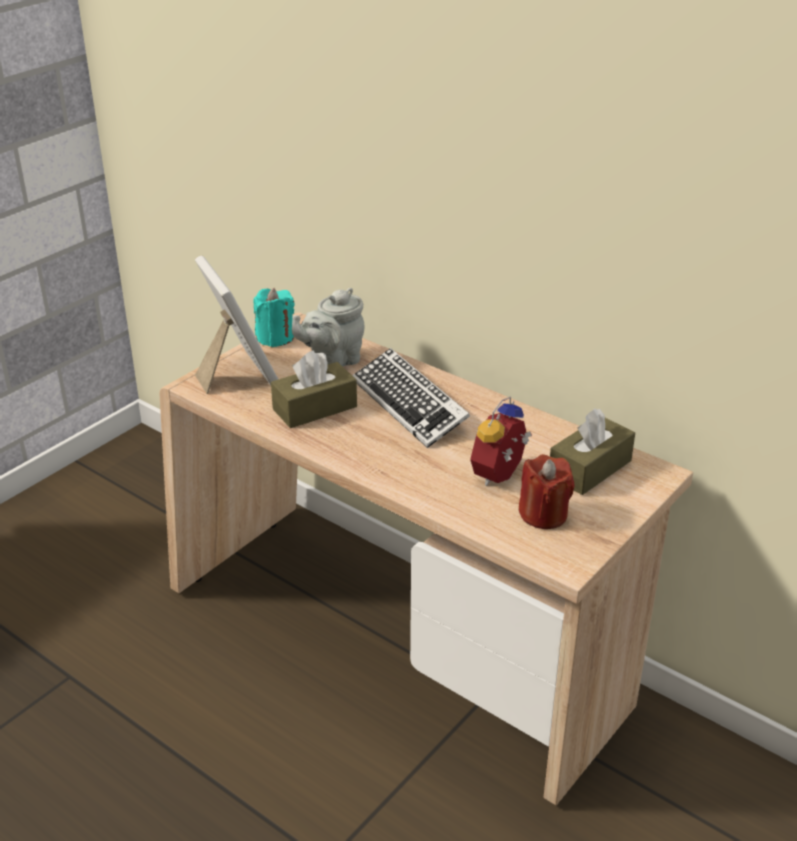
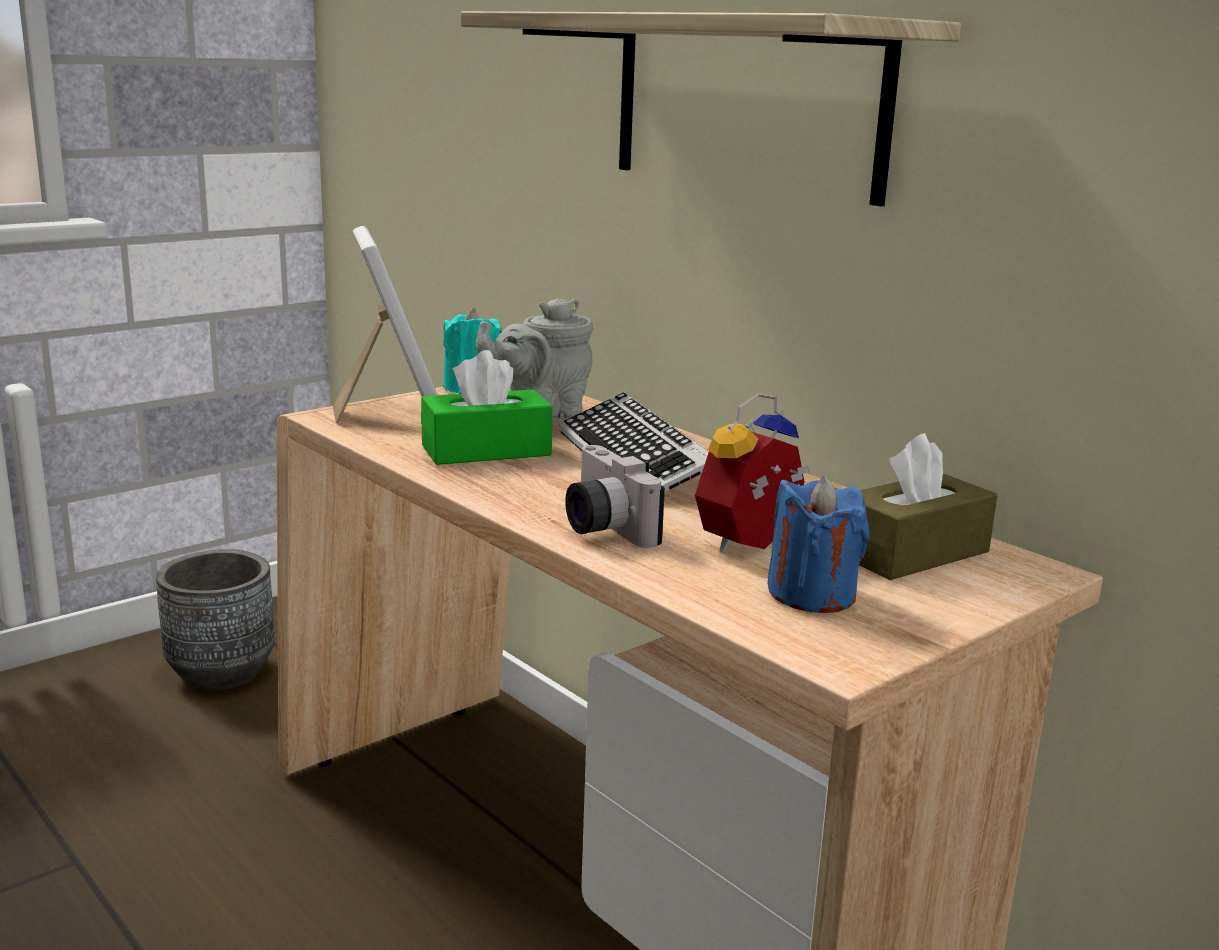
camera: 10 degrees right, 15 degrees down
(95, 517) = (221, 672): none -> grey planter
(315, 408) = (486, 450): brown tissue box -> green tissue box
(411, 474) = (600, 527): none -> camera
(461, 173) = (745, 104): none -> shelf
(543, 514) = (812, 594): red candle -> blue candle

